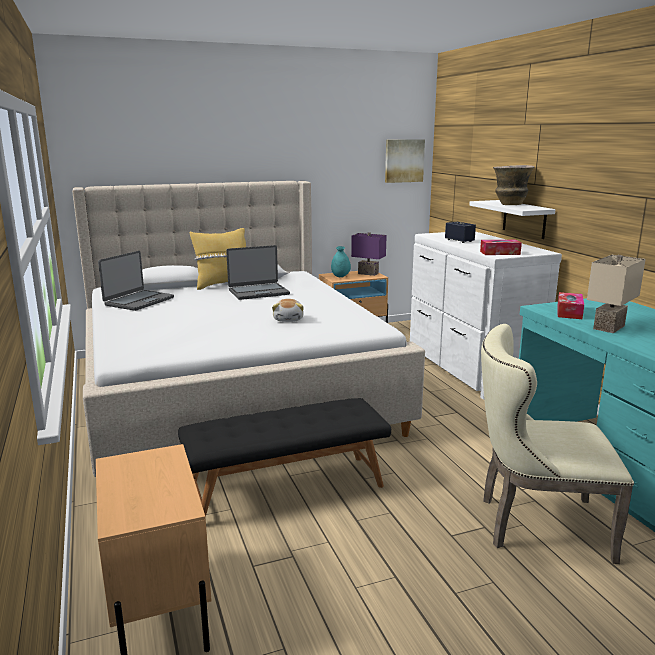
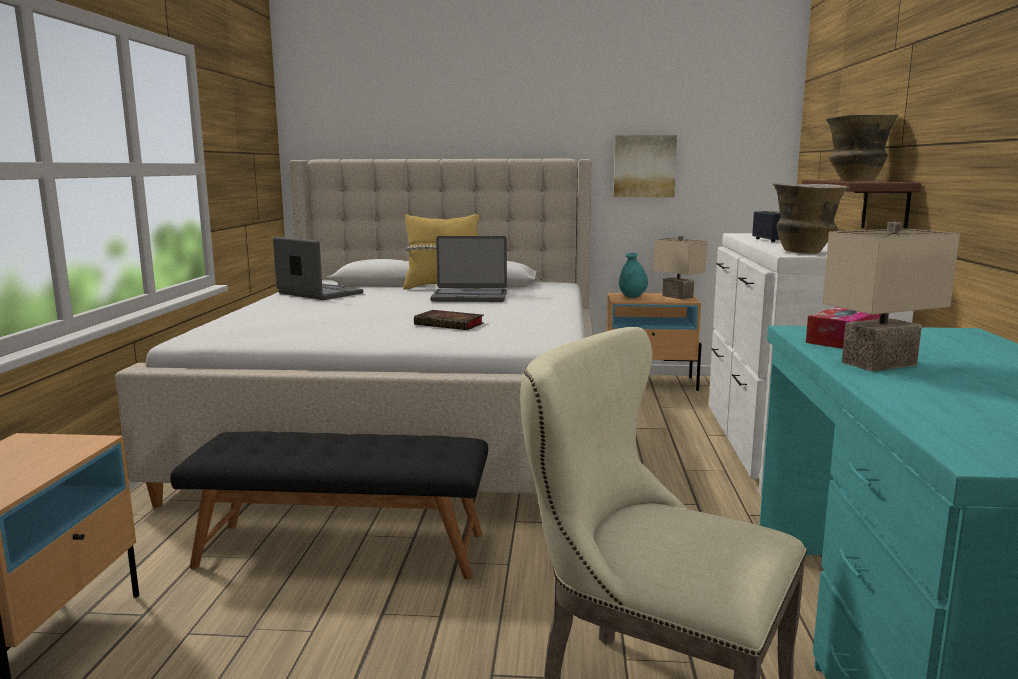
camera: 25 degrees right, 5 degrees down
(138, 301) = (319, 293): laptop -> laptop turned 105 degrees counterclockwise
(288, 319) = (451, 324): plush toy -> book
(368, 273) = (679, 296): purple table lamp -> beige table lamp
(404, 160) = (750, 134): picture -> picture (644, 166)
(500, 253) = (804, 252): tissue box -> vase
(524, 219) = (885, 206): white shelf -> brown shelf

